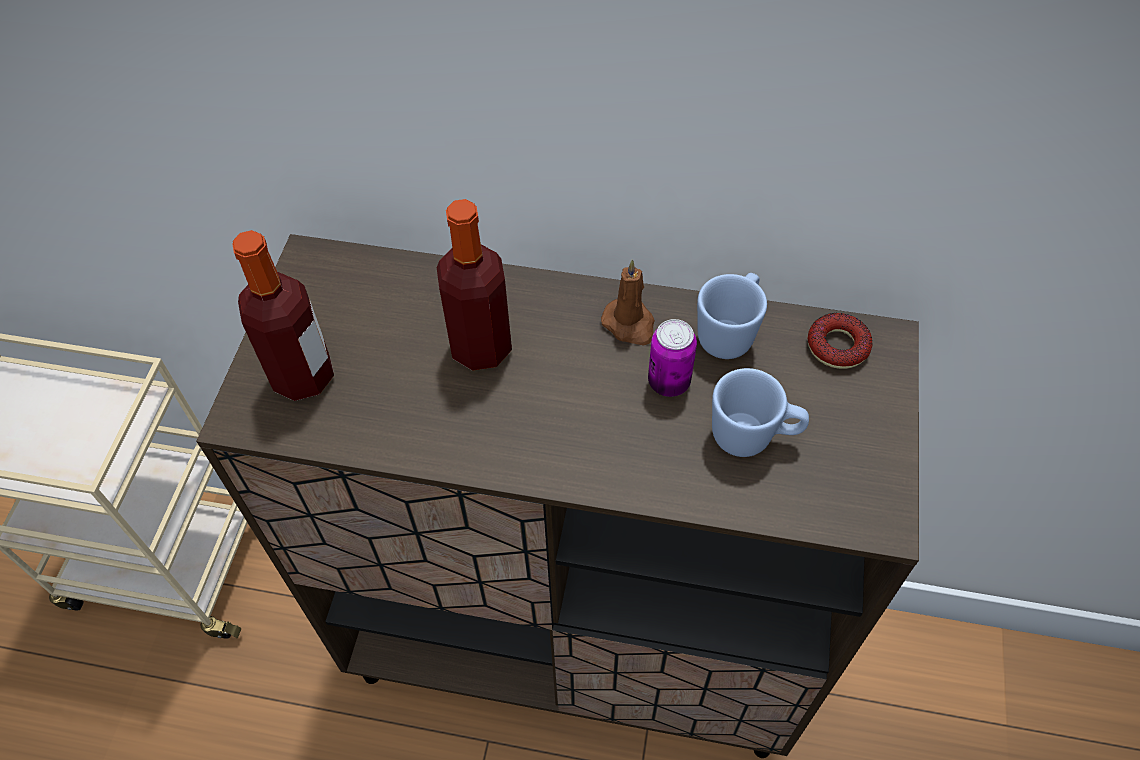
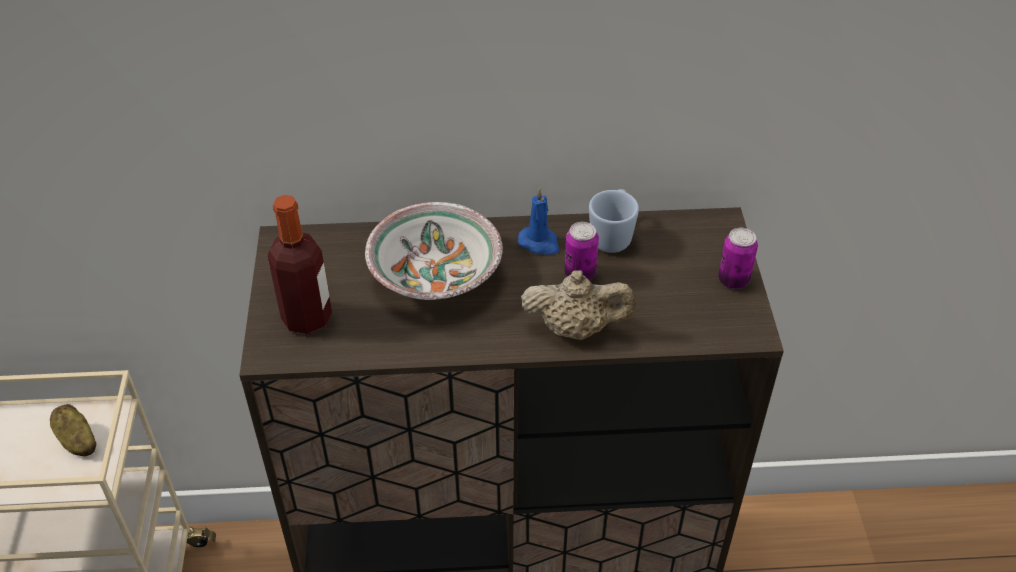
camera: 15 degrees left, 10 degrees down
(96, 427) = (77, 441): none -> potato
(481, 347) = (435, 276): bottle -> bowl
(630, 324) = (539, 243): brown candle -> blue candle
(640, 463) = (576, 328): none -> beige teapot
(753, 437) = (649, 297): blue mug -> none
(837, 346) = (690, 231): donut -> none
(877, 433) = (733, 280): none -> can

